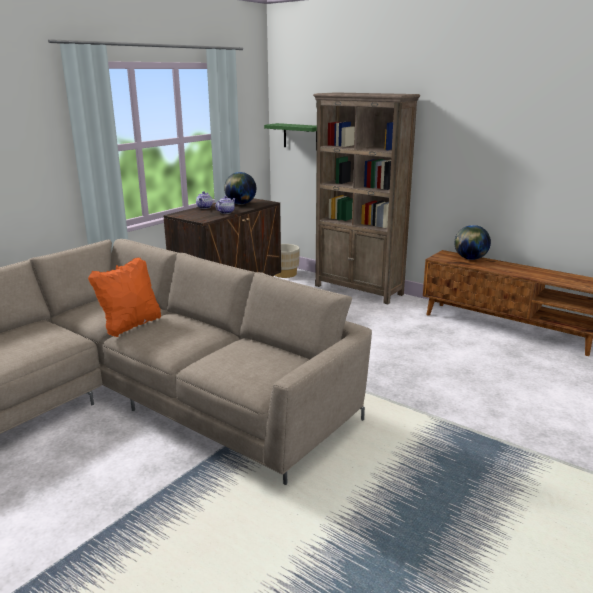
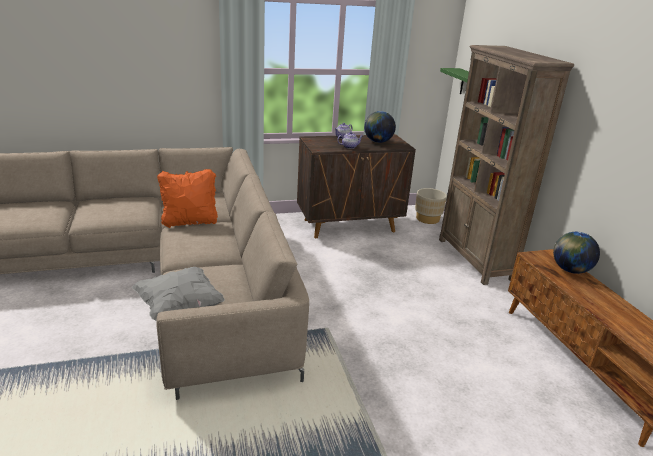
camera: 35 degrees right, 5 degrees up
(253, 386) = (179, 307): none -> grey pillow

